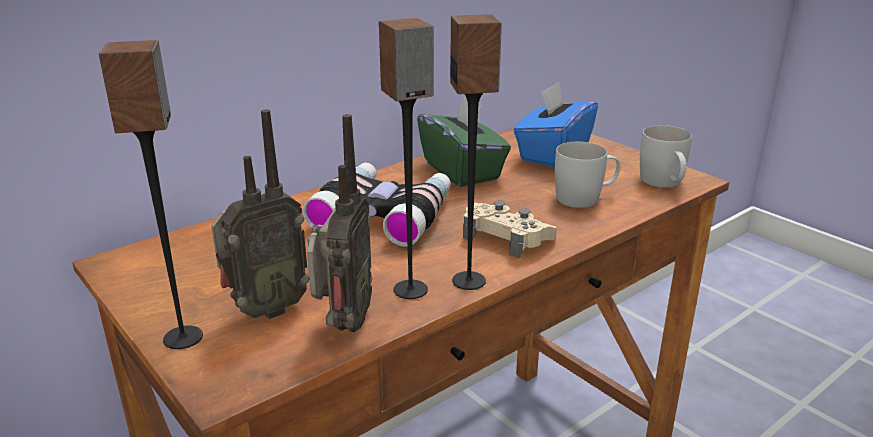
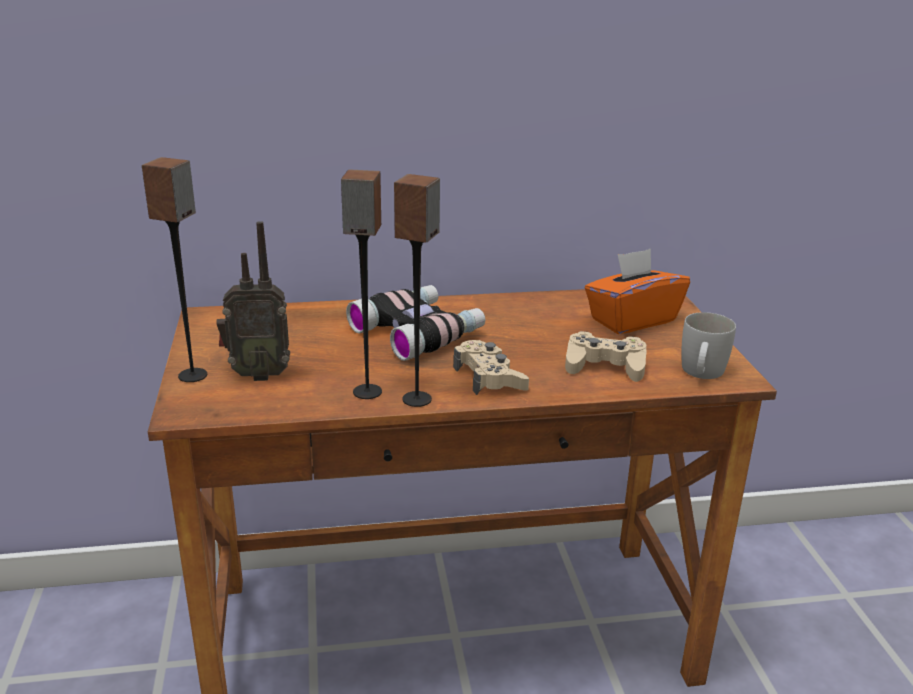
camera: 30 degrees right, 0 degrees up
(343, 325) = (294, 400): radio -> none
(462, 170) = (528, 314): green tissue box -> none
(553, 154) = (632, 320): blue tissue box -> orange tissue box
(585, 198) = (605, 365): white mug -> beige game controller

